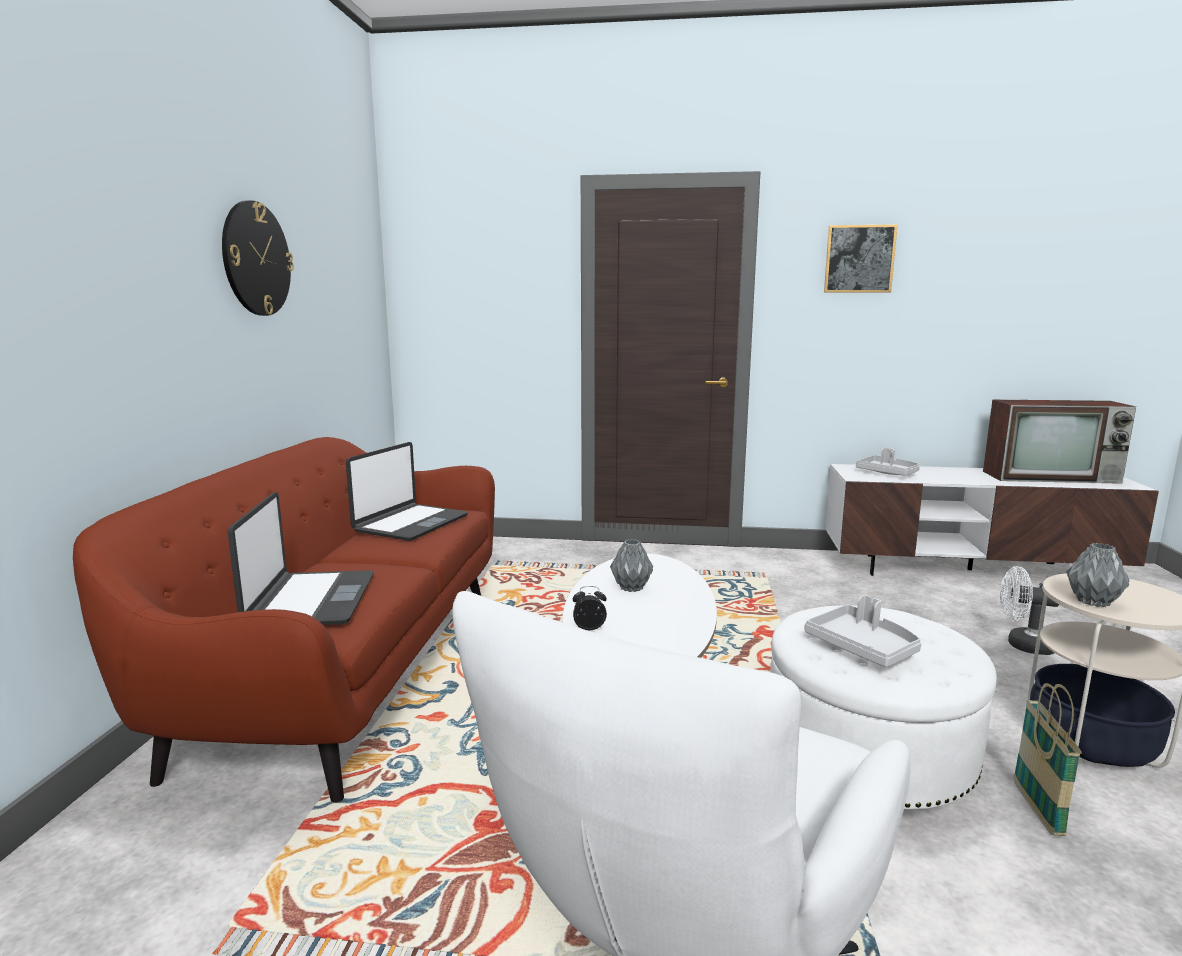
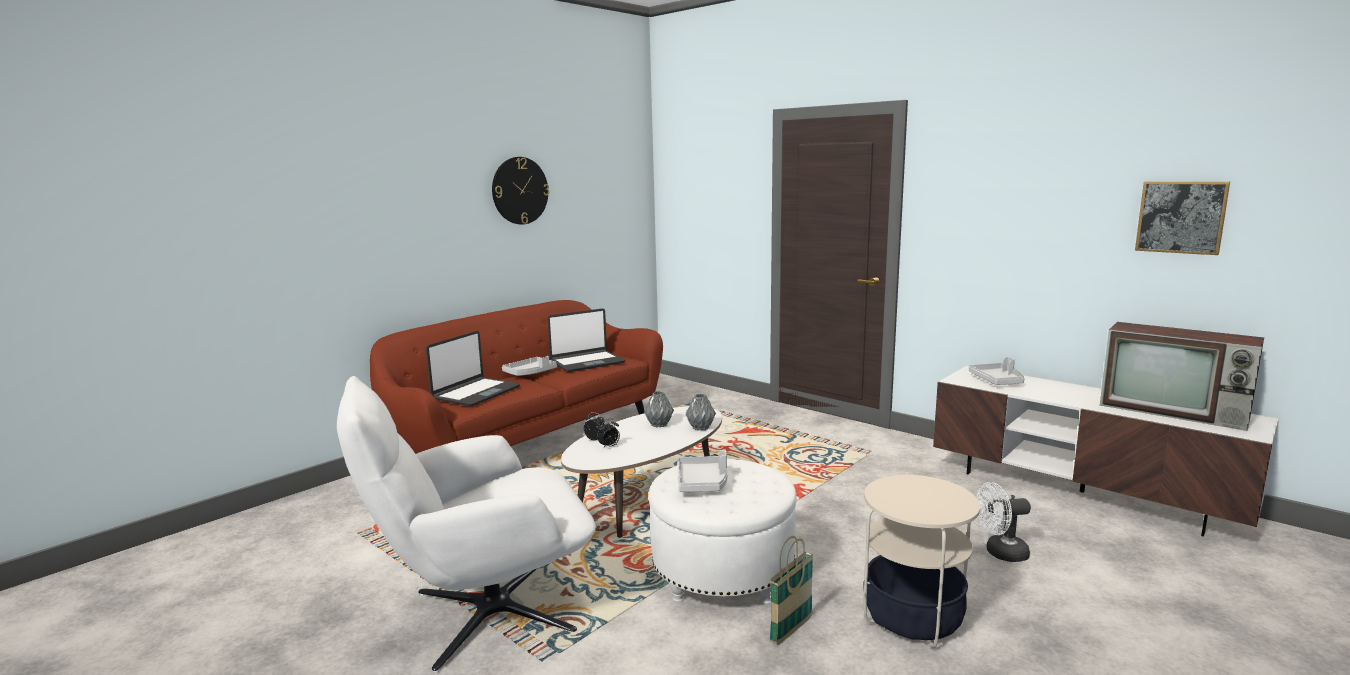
camera: 35 degrees right, 0 degrees up
(348, 553) = (530, 373): none -> grey tray
(627, 633) = (609, 446): none -> alarm clock
(859, 259) = (993, 176): picture -> picture (1181, 217)
(1022, 645) = (1000, 553): white fan -> white fan turned 60 degrees counterclockwise
(1094, 602) = (887, 494): grey vase -> grey vase (701, 428)

